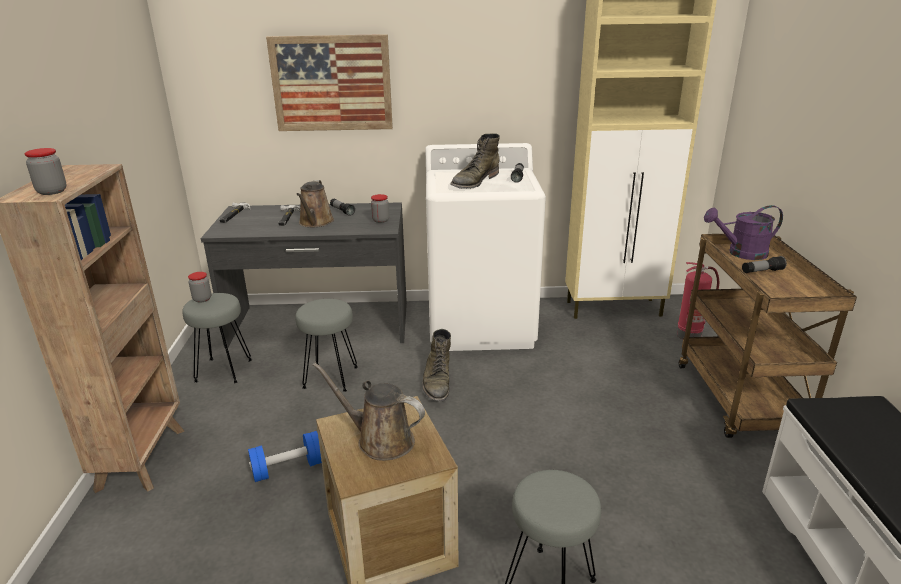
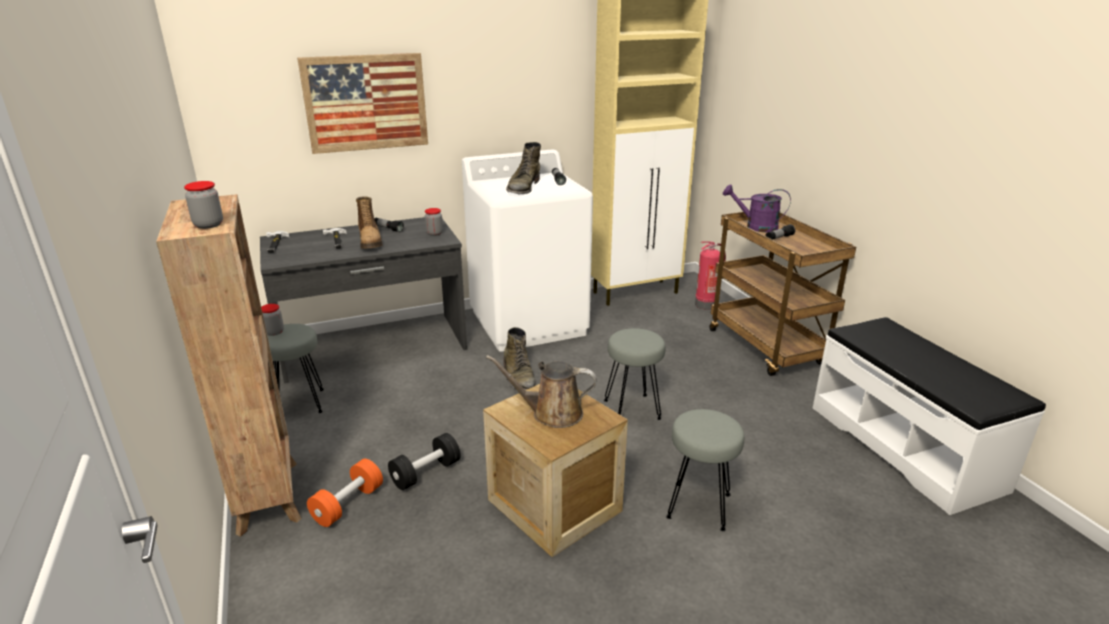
camera: 20 degrees left, 0 degrees up
(200, 484) = (348, 504): none -> orange dumbbell
(288, 468) = (426, 473): blue dumbbell -> black dumbbell
(315, 222) = (371, 242): brown watering can -> boot
(331, 378) = (416, 391): grey stool -> grey stool (633, 409)
(741, 253) = (755, 227): purple watering can -> purple watering can turned 45 degrees clockwise

